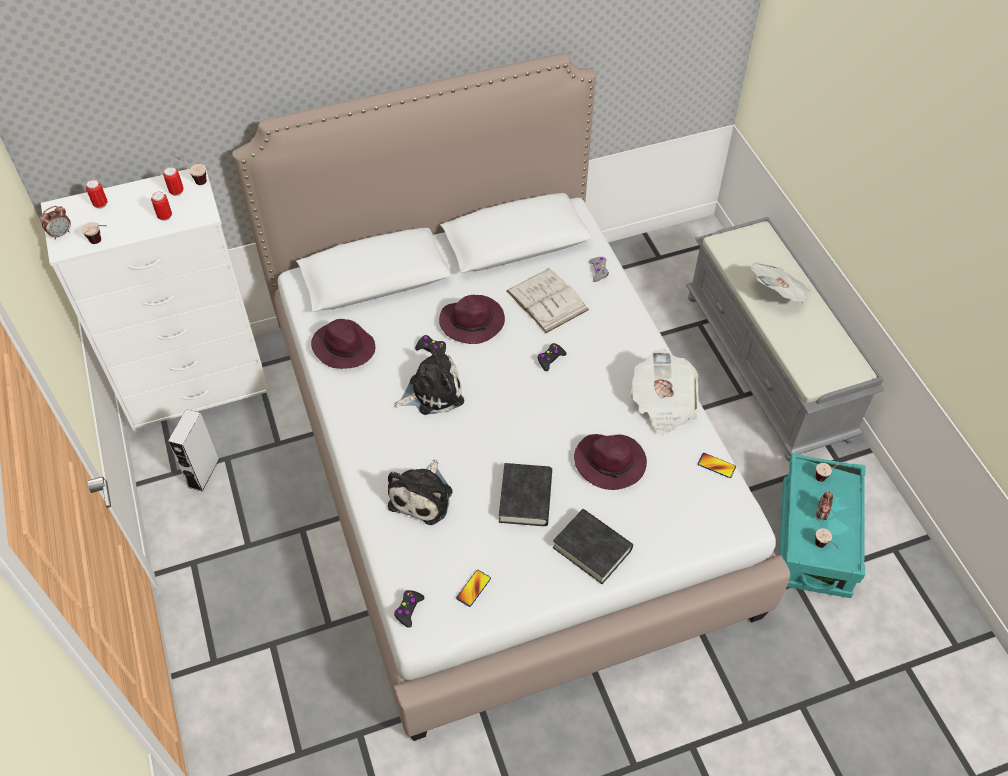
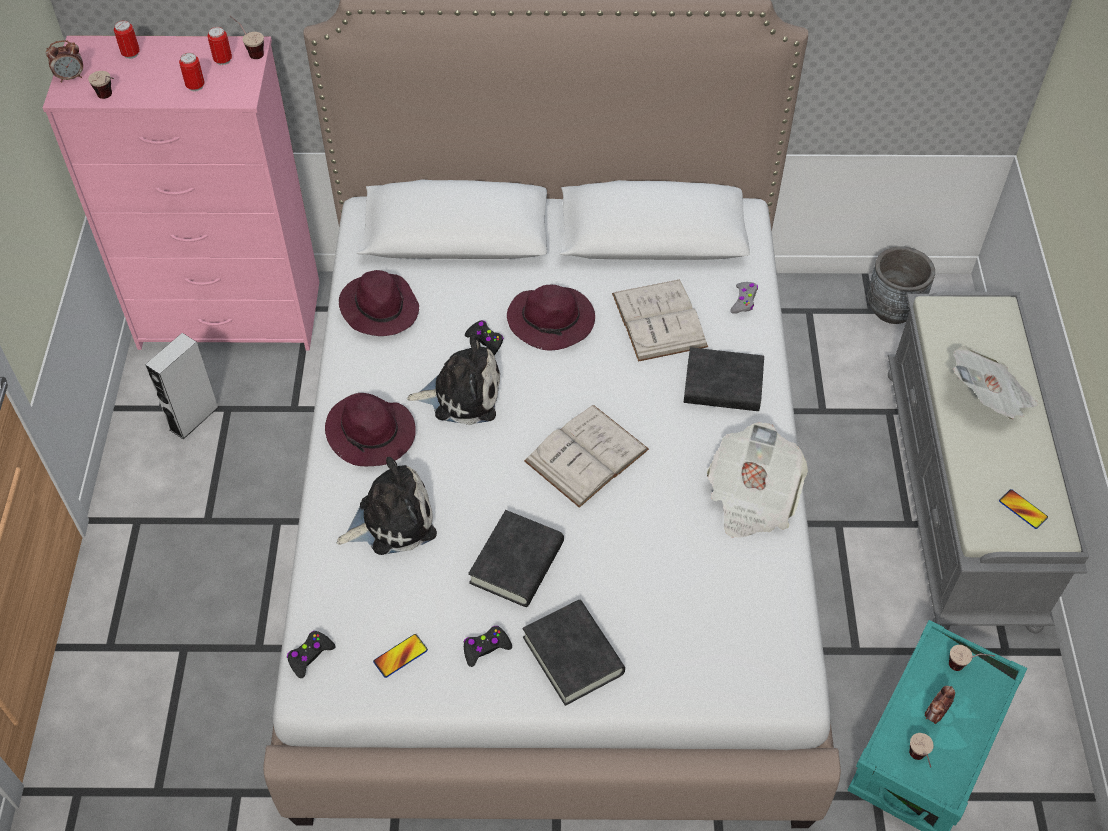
camera: 20 degrees right, 0 degrees up
(199, 387) = (232, 315): white dresser -> pink dresser
(423, 496) = (392, 520): plush toy -> plush toy turned 150 degrees counterclockwise
(539, 409) = (586, 455): none -> white book
(550, 359) = (629, 396): black game controller -> black game controller (485, 648)
(610, 333) = (723, 385): none -> black book
(611, 463) = (648, 553): purple hat -> purple hat (372, 434)
(673, 252) = (893, 309): none -> grey planter
(716, 466) = (787, 600): phone -> phone (1022, 509)

